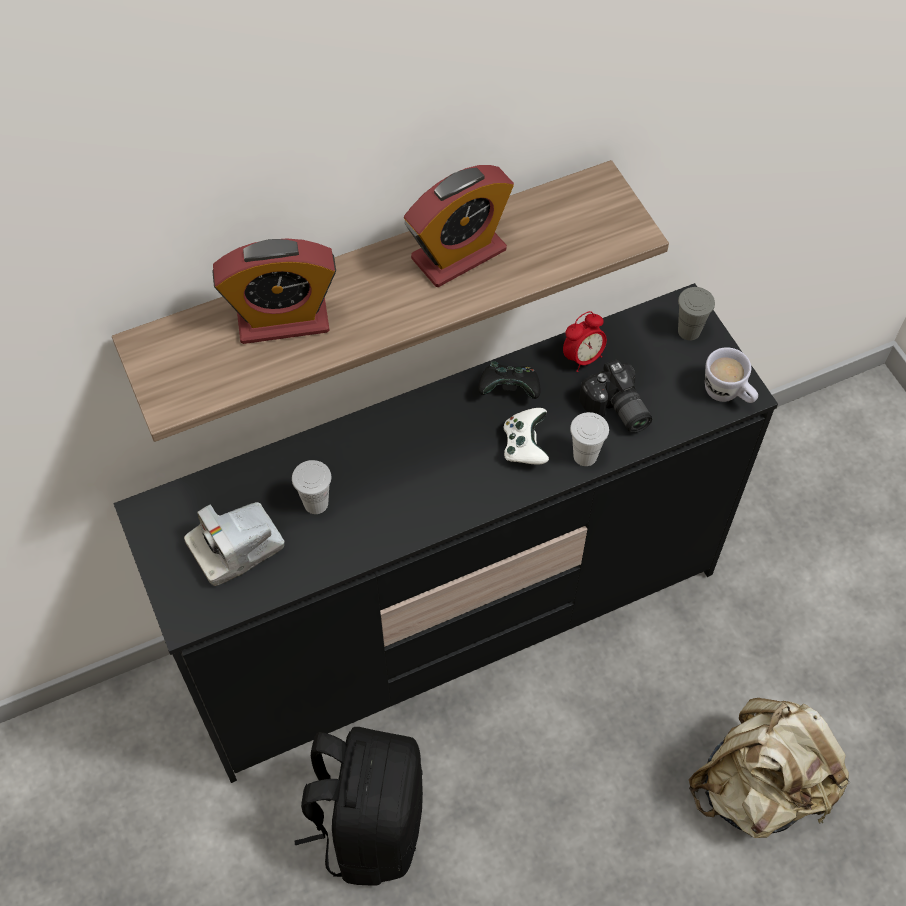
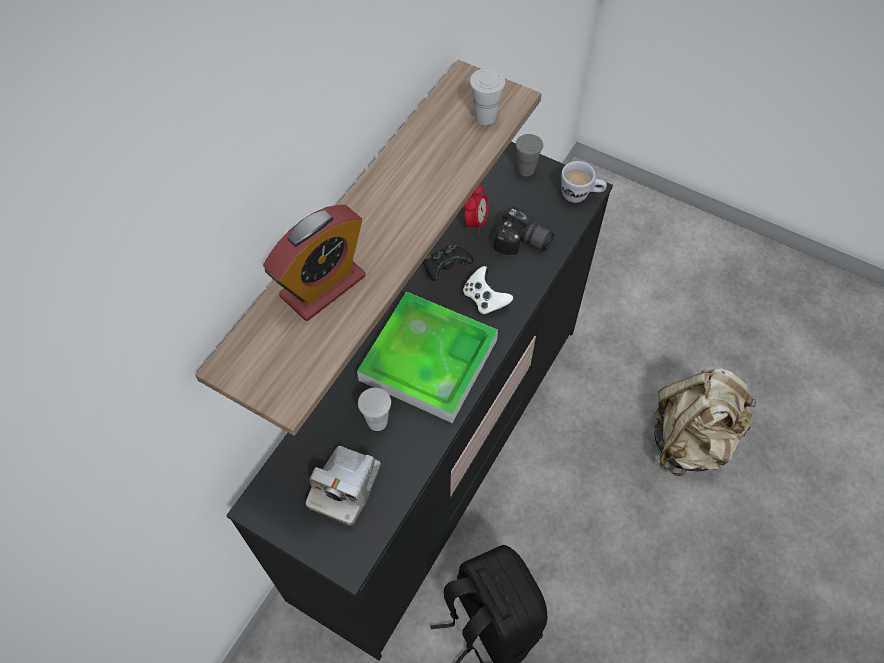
camera: 35 degrees left, 0 degrees up
(415, 474) = (428, 360): none -> tray
(458, 254) = (411, 172): alarm clock -> none
(585, 456) = (527, 283): white cup -> white cup (485, 117)

